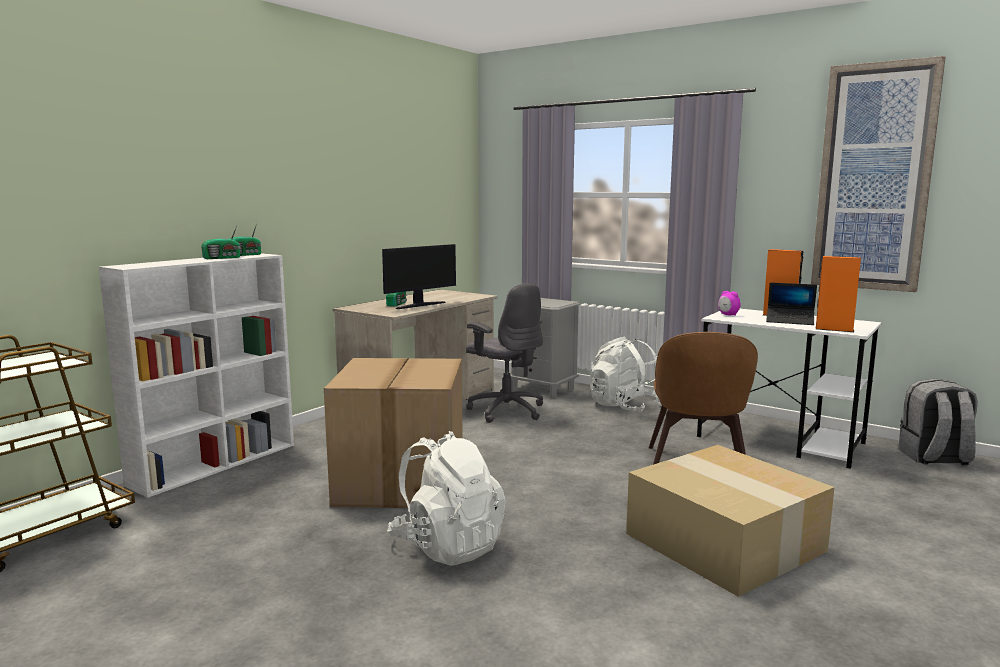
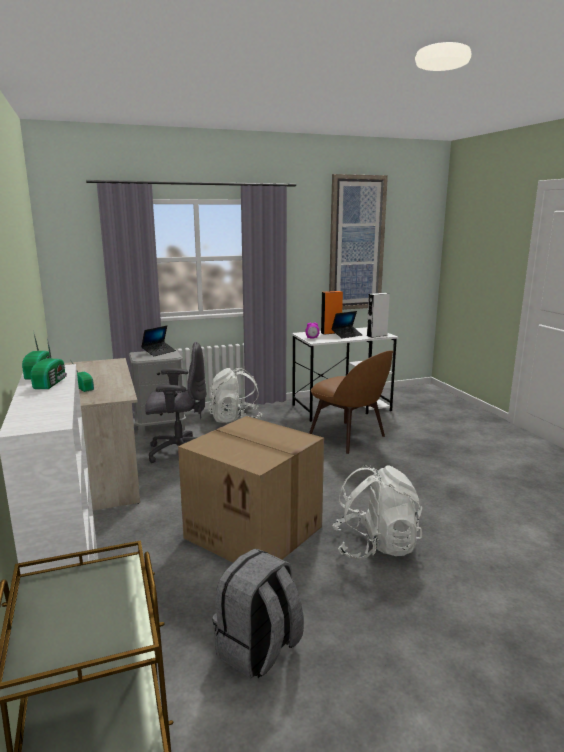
camera: 55 degrees left, 5 degrees up
(420, 305) = (108, 383): monitor -> none
(554, 301) = (159, 352): none -> laptop
(727, 542) = (442, 467): cardboard box -> none
(834, 329) = (377, 335): orange speaker -> white speaker
(934, 458) = (400, 393): grey backpack -> grey backpack (259, 650)

